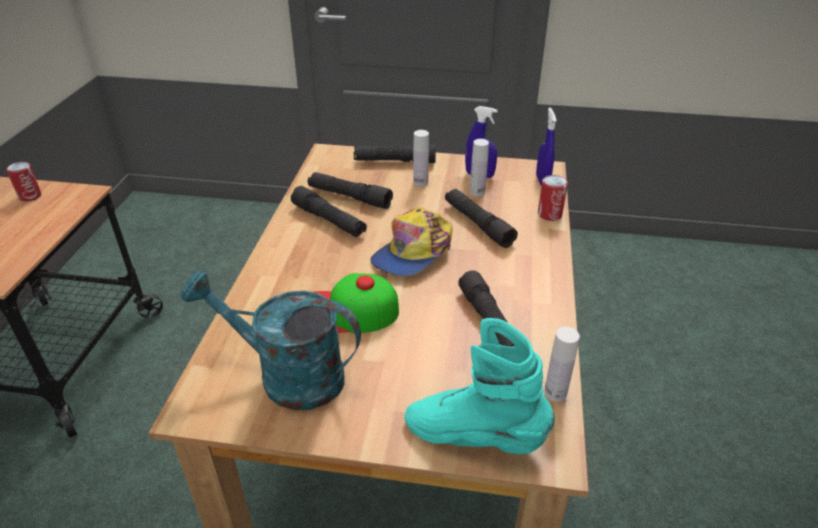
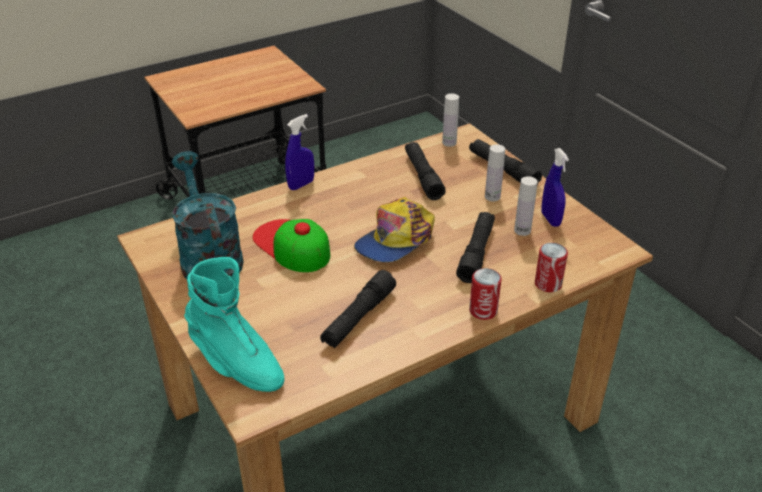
camera: 50 degrees right, 0 degrees up
(30, 196) = (276, 72): can -> can (483, 310)
(329, 220) = (382, 184): black flashlight -> none
(413, 252) = (395, 240): cap -> cap turned 45 degrees counterclockwise
(474, 435) = (236, 363): turquoise boot -> turquoise boot turned 150 degrees clockwise
(542, 181) = (596, 257): blue spray bottle -> blue spray bottle (301, 185)
(555, 393) = (318, 385): white bottle -> white bottle (449, 142)

